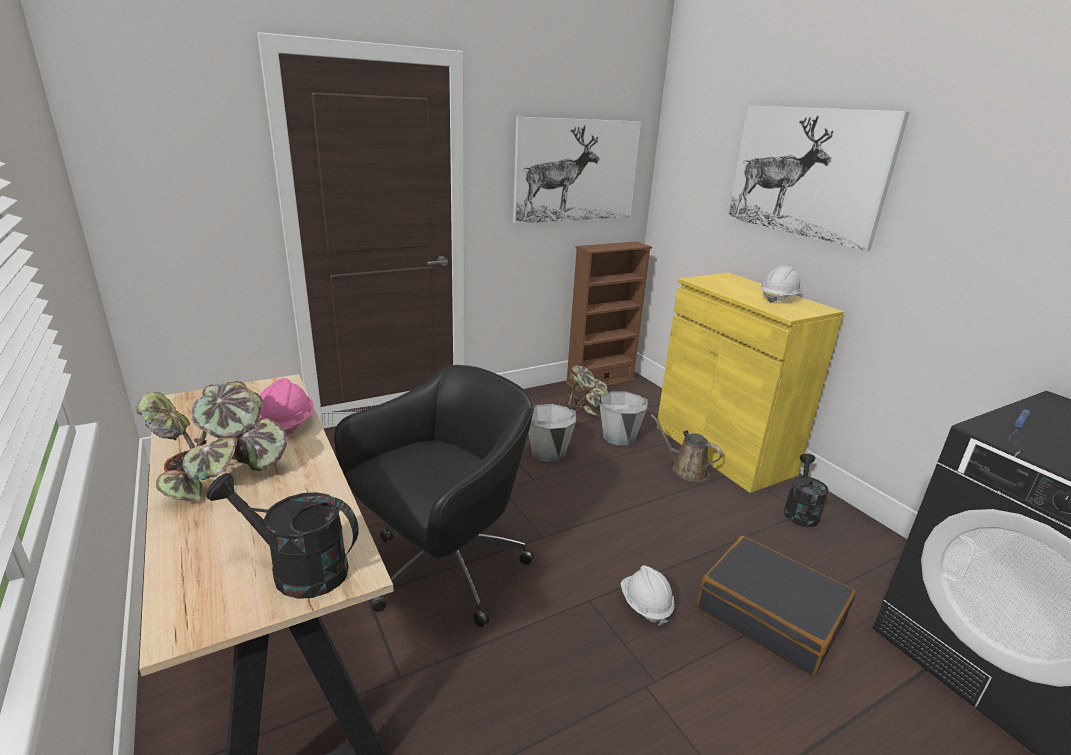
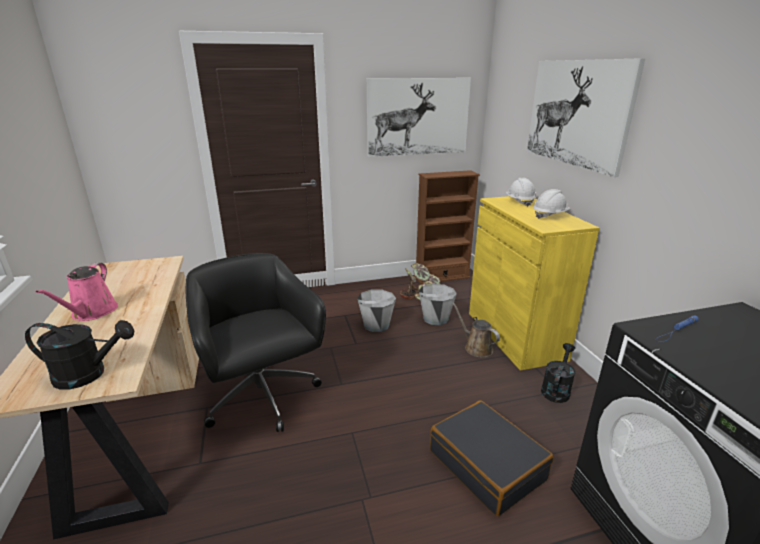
camera: 15 degrees right, 0 degrees up
(222, 473) = (92, 313): potted plant -> pink watering can
(286, 424) = (150, 286): pink hard hat -> none
(297, 570) = (88, 375): black watering can -> black watering can turned 150 degrees clockwise
(443, 570) = (262, 397): black office chair -> black office chair turned 90 degrees counterclockwise
(645, 605) = (392, 442): white hard hat -> white hard hat (519, 202)

